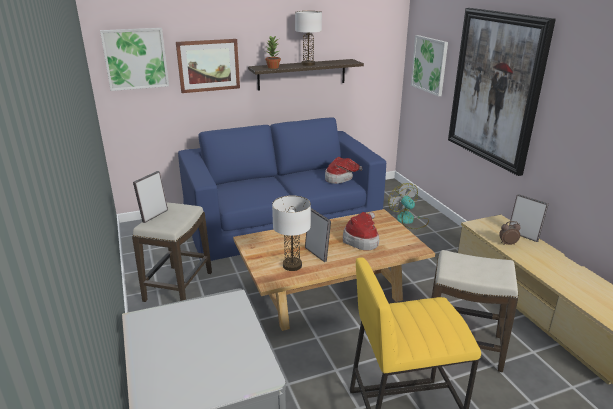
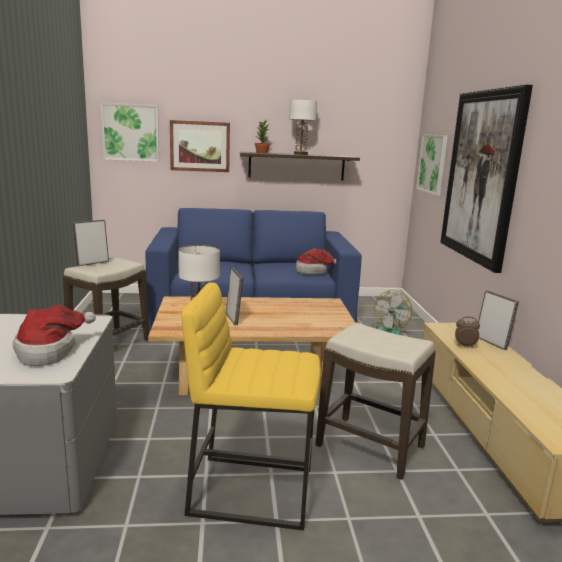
camera: 15 degrees right, 10 degrees down
(362, 240) = (291, 316): hat -> hat (50, 351)
(409, 220) = (389, 331): fan -> fan turned 135 degrees counterclockwise

